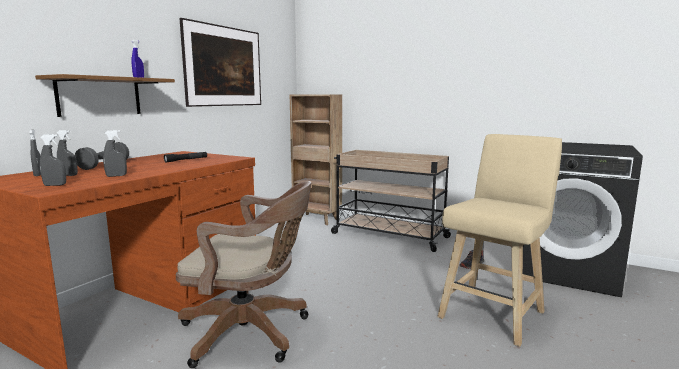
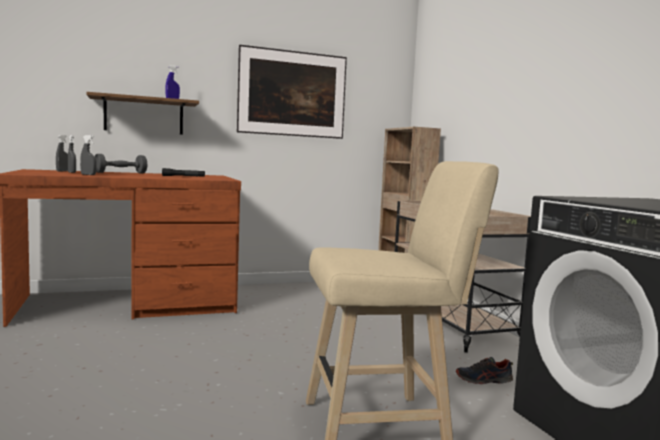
camera: 40 degrees right, 5 degrees down
(55, 185) = (35, 173): grey spray bottle -> none
(251, 333) = (139, 345): brown office chair -> none

